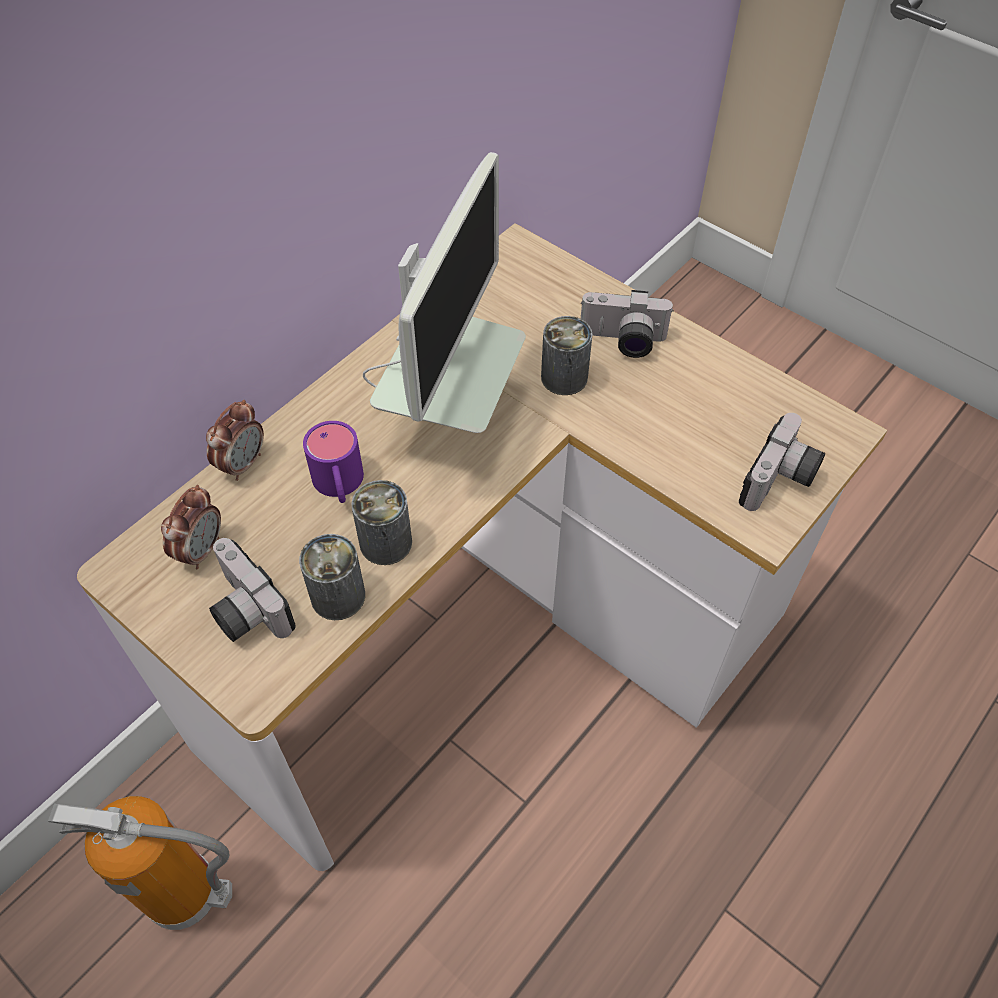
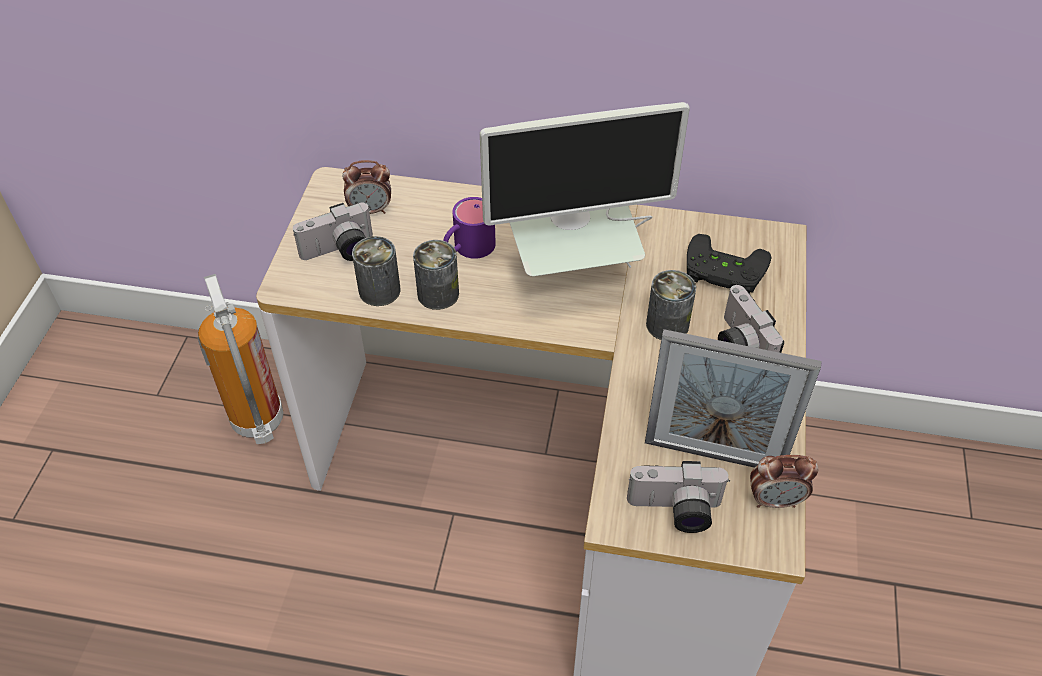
camera: 60 degrees right, 5 degrees down
(242, 464) = (450, 194): alarm clock -> alarm clock (775, 500)
(244, 610) = (340, 252): camera -> camera turned 135 degrees counterclockwise
(529, 306) = (722, 273): none -> black game controller
(734, 423) = (713, 455): none -> picture frame

